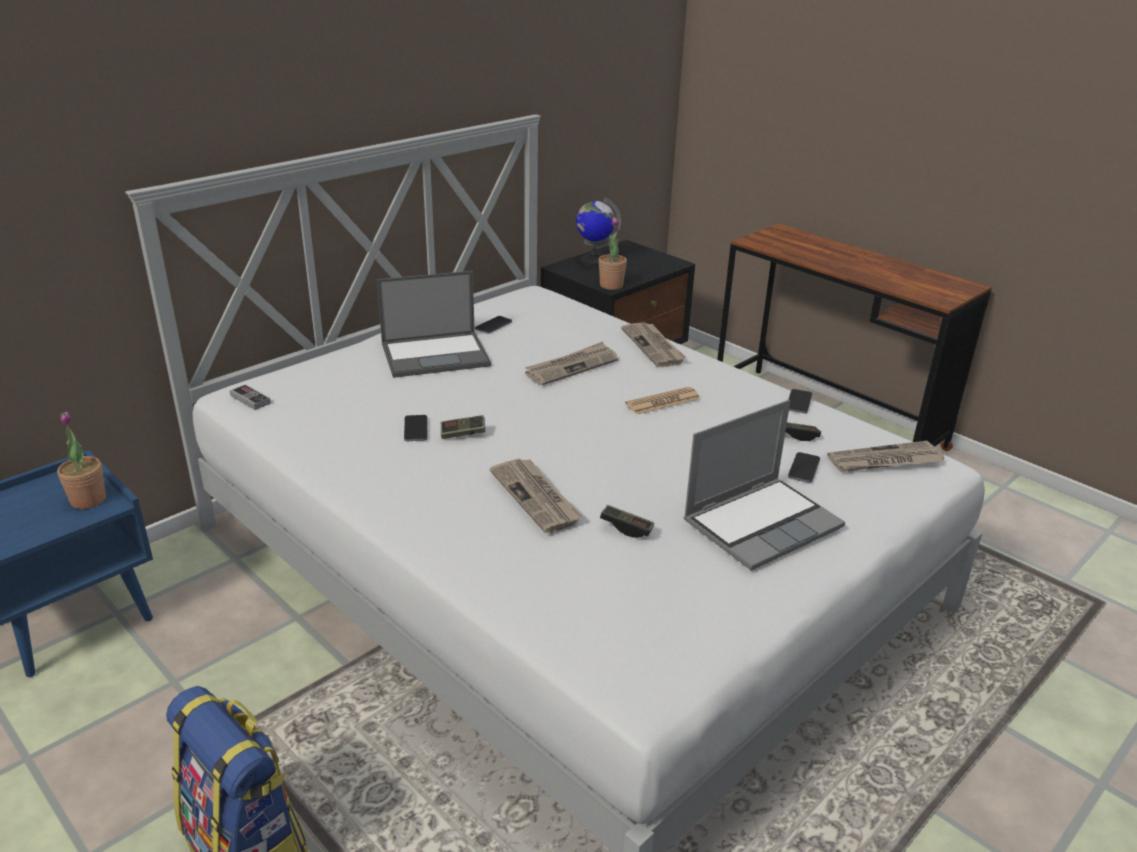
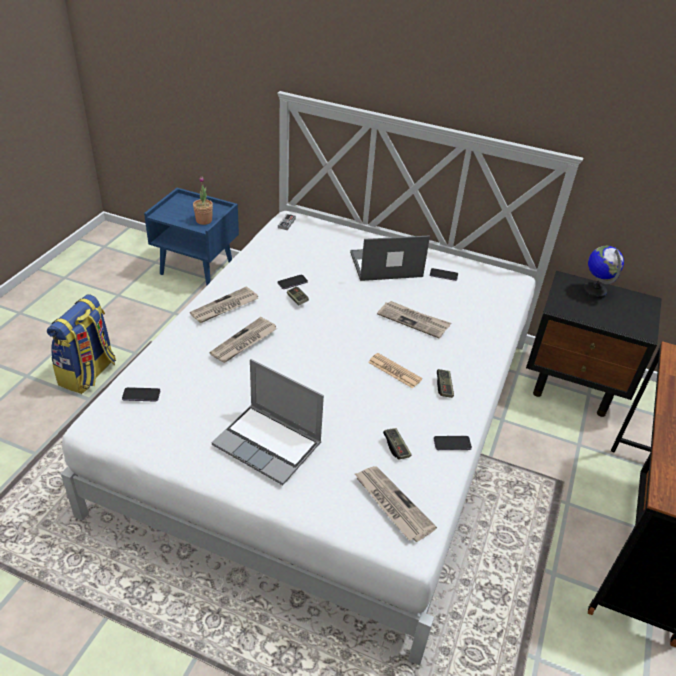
camera: 65 degrees right, 10 degrees up
(436, 355) = (385, 265): laptop -> laptop turned 120 degrees clockwise
(611, 285) = (560, 309): potted plant -> none
(626, 528) = (229, 383): game controller -> game controller (444, 387)
(654, 347) = (478, 352): newspaper -> newspaper (224, 307)
(803, 469) = (351, 458): phone -> phone (141, 395)

